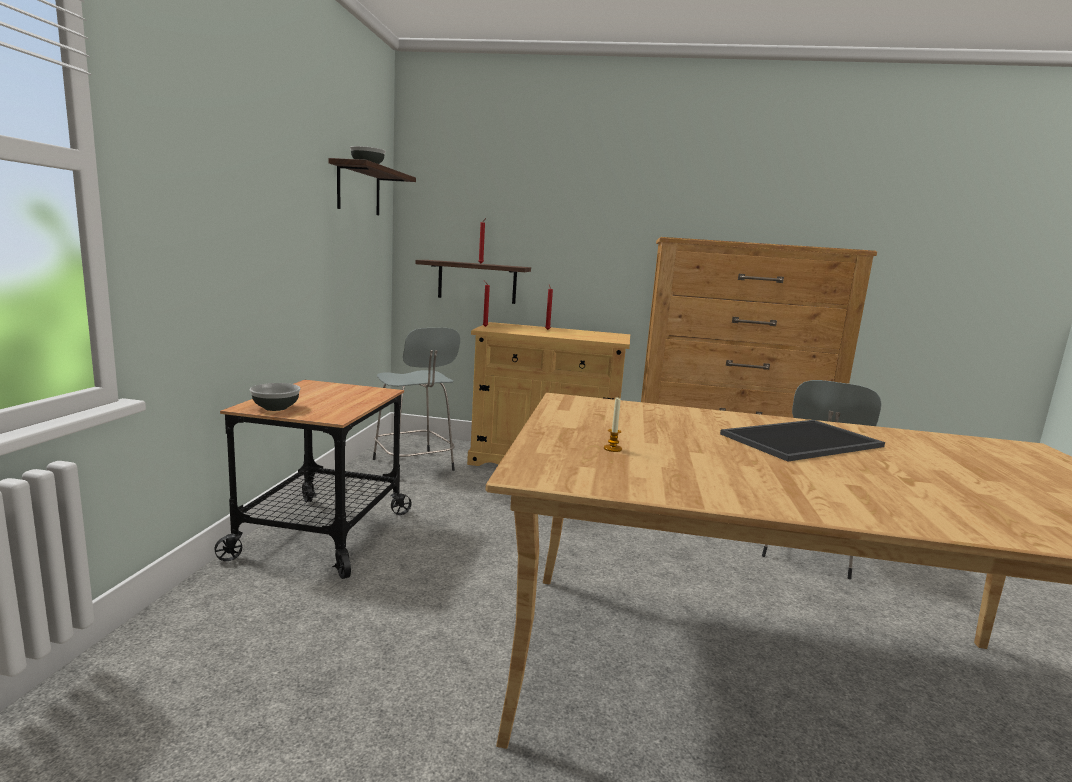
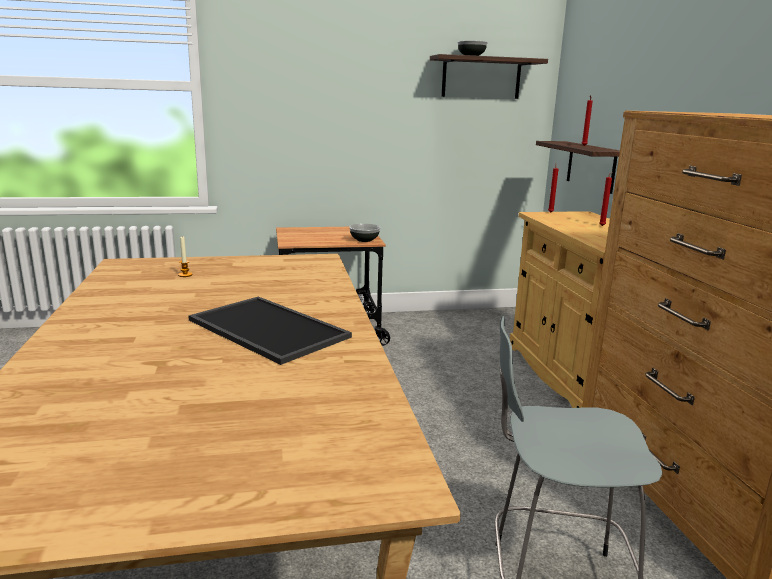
camera: 70 degrees right, 5 degrees up
(275, 407) = (294, 232): bowl -> bowl (364, 240)
(414, 466) = (473, 329): grey stool -> none

